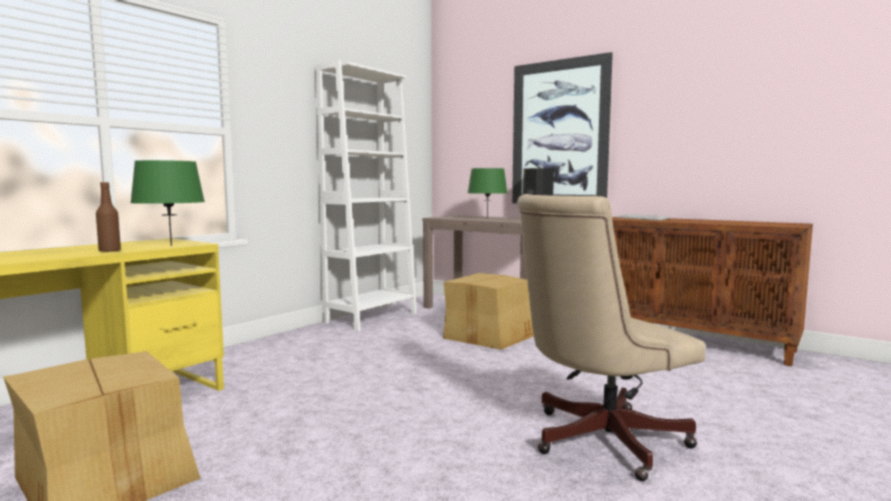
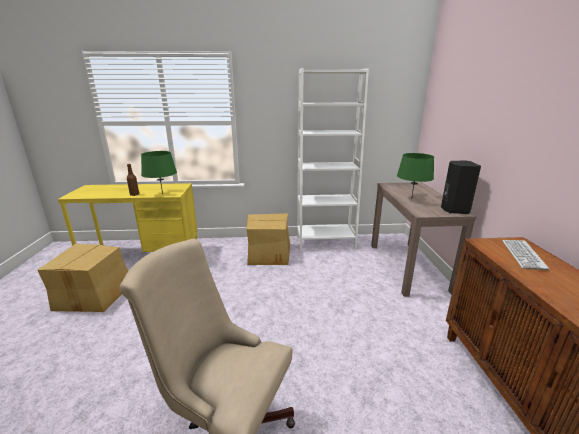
camera: 50 degrees right, 15 degrees up
(489, 335) = (358, 292): cardboard box -> cardboard box (269, 253)
(559, 133) = (500, 128): picture -> none

